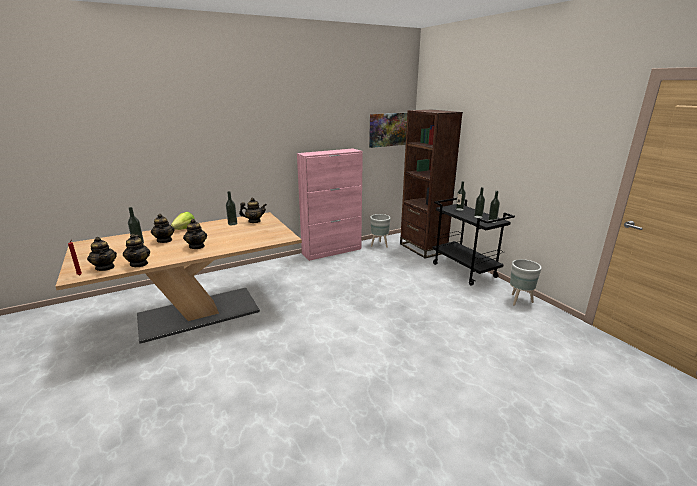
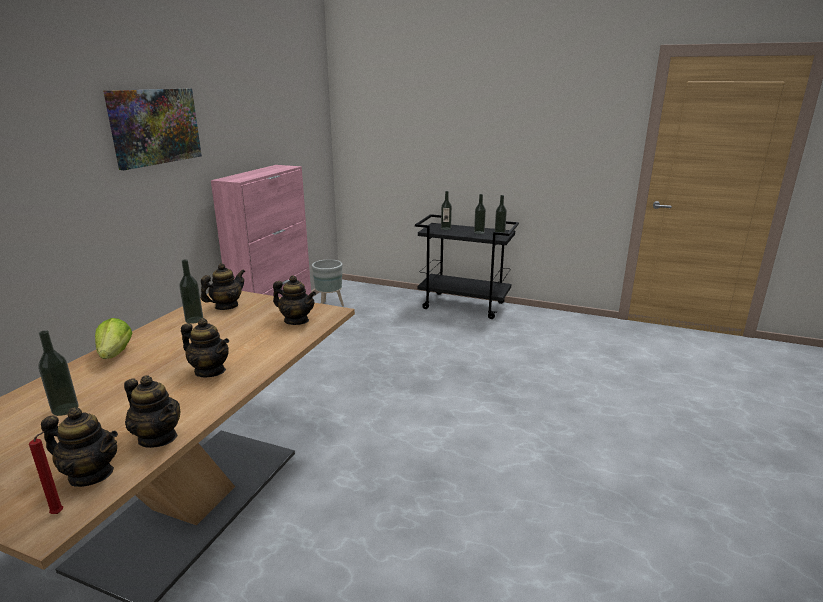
camera: 40 degrees left, 0 degrees up
(164, 240) = (117, 384): teapot -> teapot (296, 321)
(389, 129) = (308, 132): picture -> picture (155, 126)
(423, 248) = (387, 294): brown bookcase -> none
(519, 301) = (551, 319): grey planter -> none

